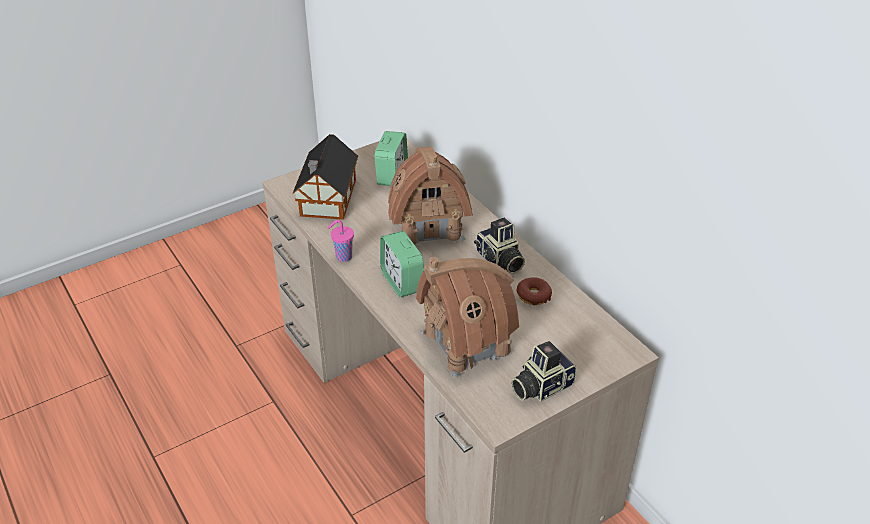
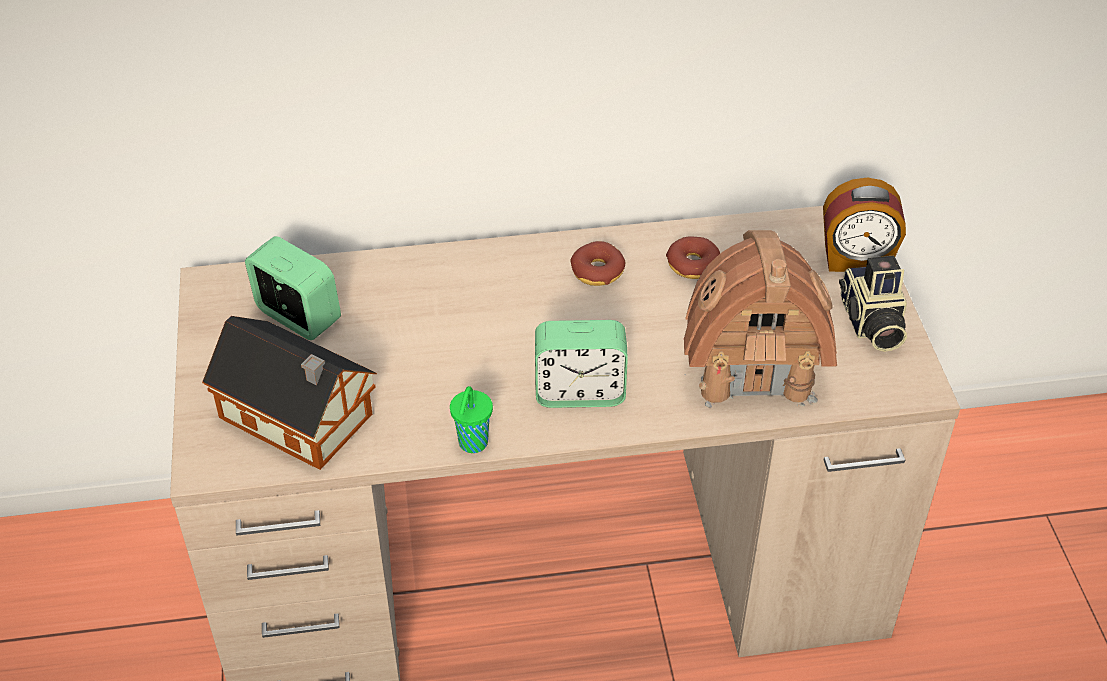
camera: 65 degrees left, 5 degrees up
(343, 257) = (472, 444): pink cup -> green cup
(427, 226) = (463, 318): toy house -> none
(499, 261) = (597, 271): camera -> donut
(595, 365) = (856, 260): none -> alarm clock

